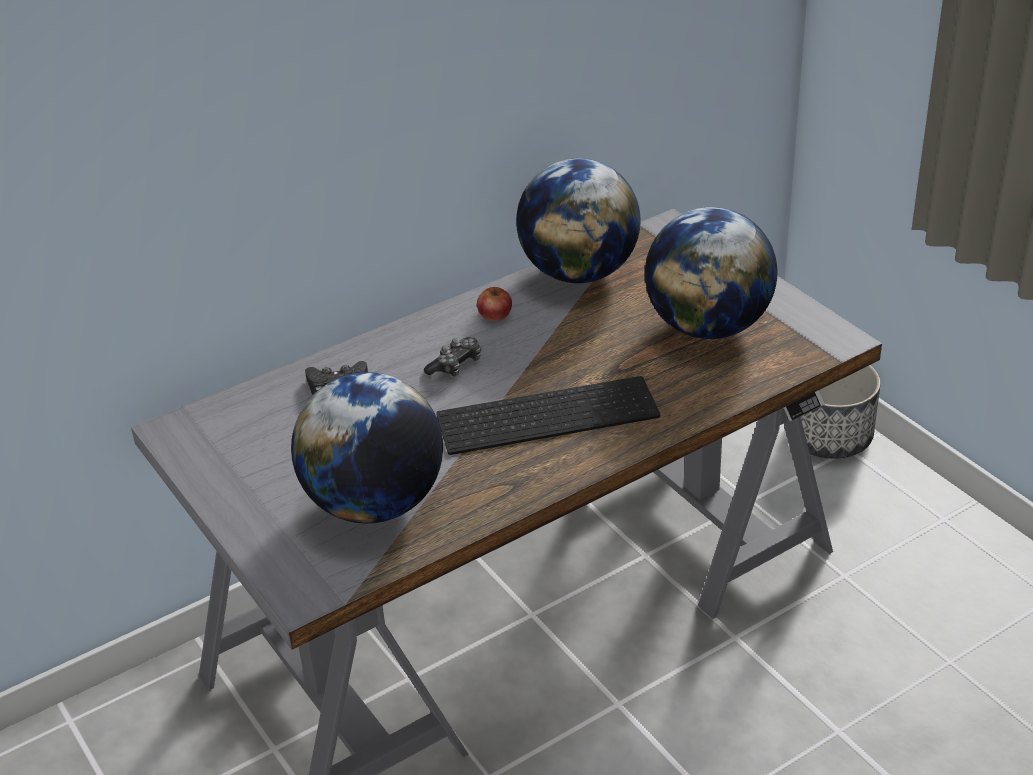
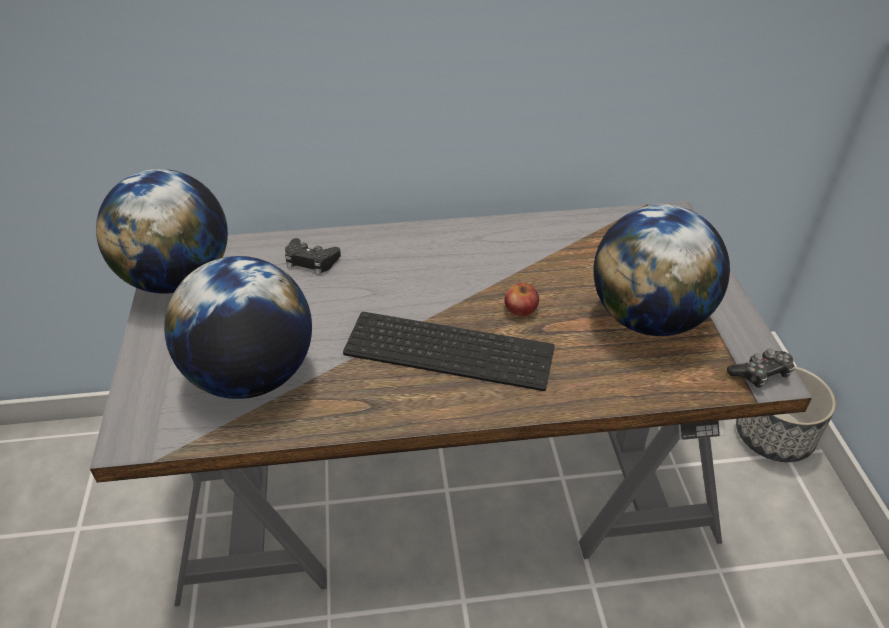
camera: 25 degrees right, 5 degrees up
(455, 365) = (411, 276): game controller -> game controller (760, 374)
(495, 314) = (475, 243): apple -> apple (520, 309)
(579, 272) = (569, 231): globe -> globe (178, 278)

